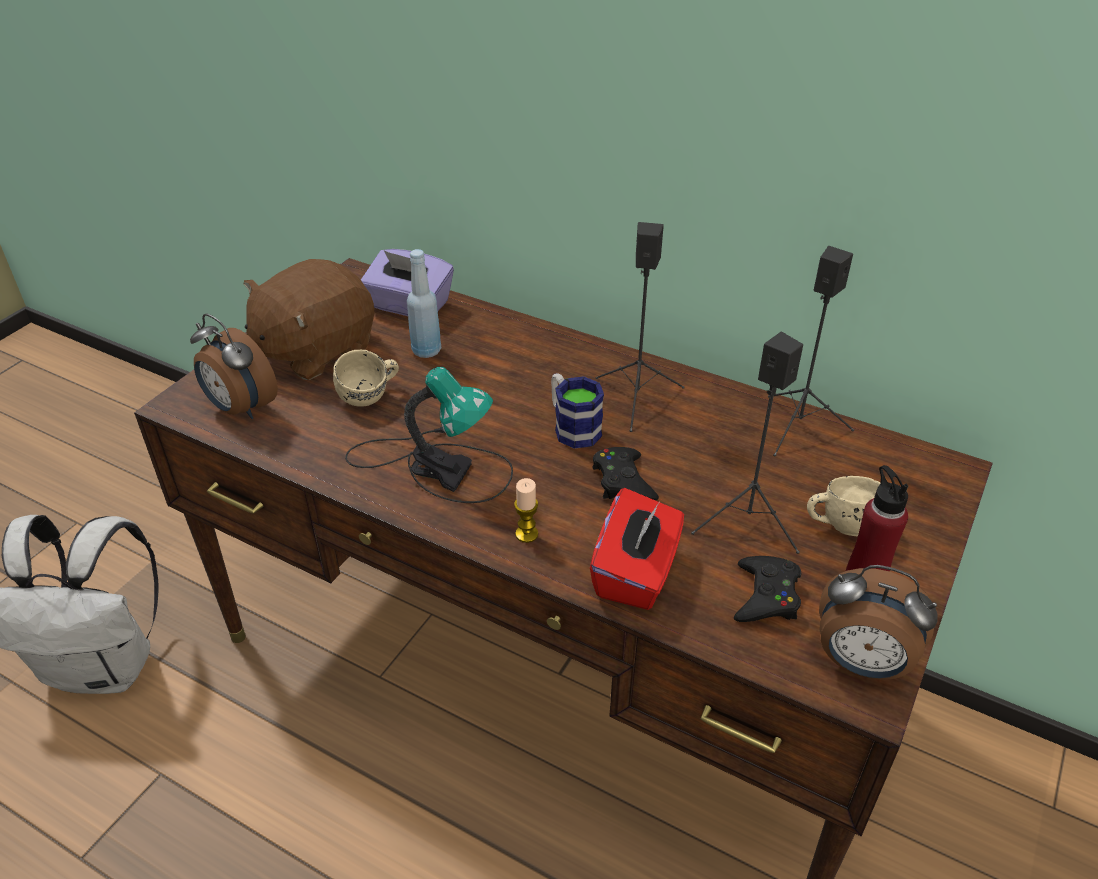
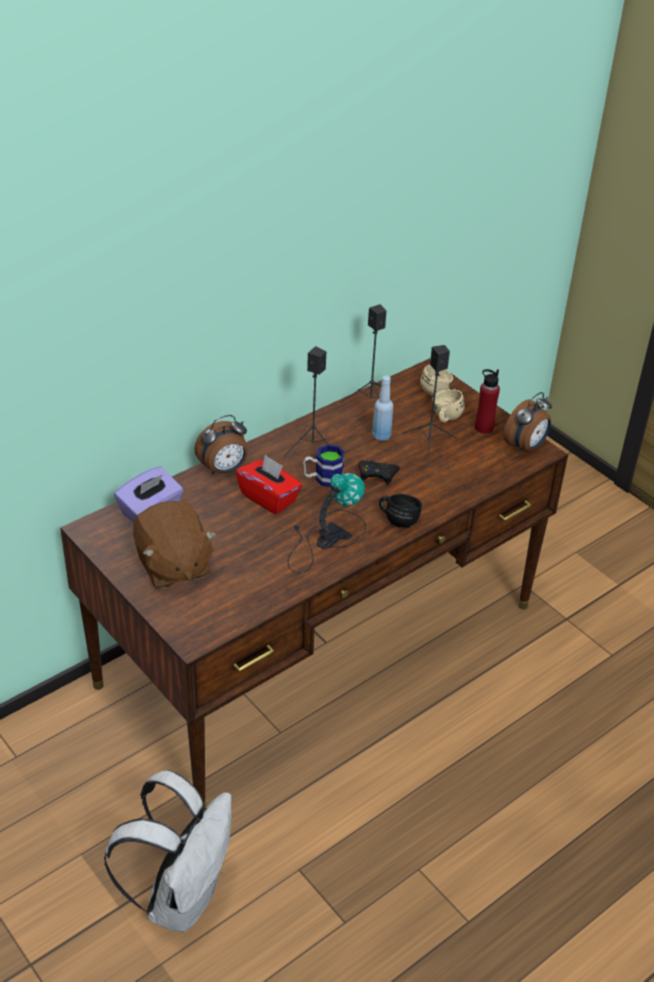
camera: 70 degrees left, 0 degrees up
(240, 408) = (217, 611): alarm clock -> alarm clock (224, 469)
(371, 398) = (244, 550): beige mug -> beige mug (434, 389)
(426, 351) = (209, 516): blue bottle -> blue bottle (381, 436)
(526, 534) = (398, 519): candle -> black mug
(636, 573) = (444, 491): red tissue box -> red tissue box (269, 498)
(766, 596) = (477, 457): black game controller -> none

